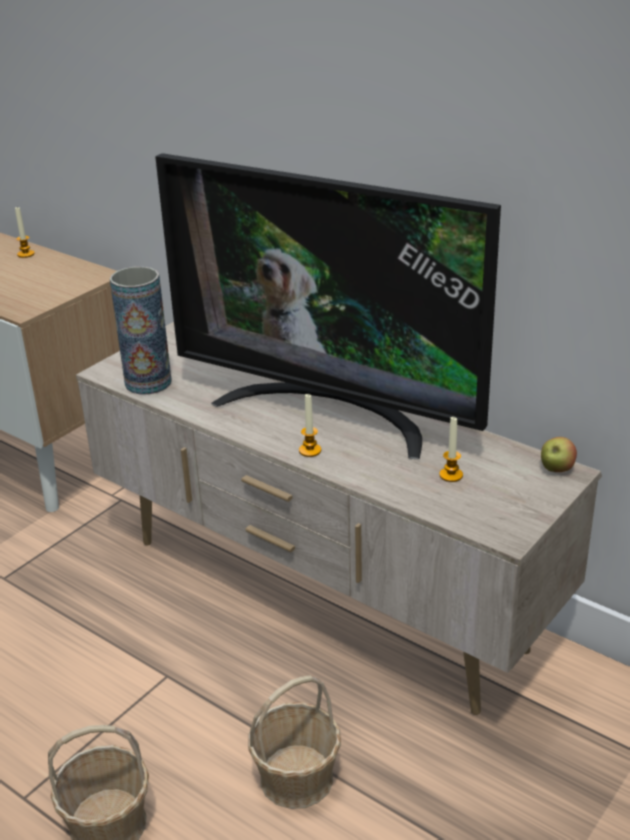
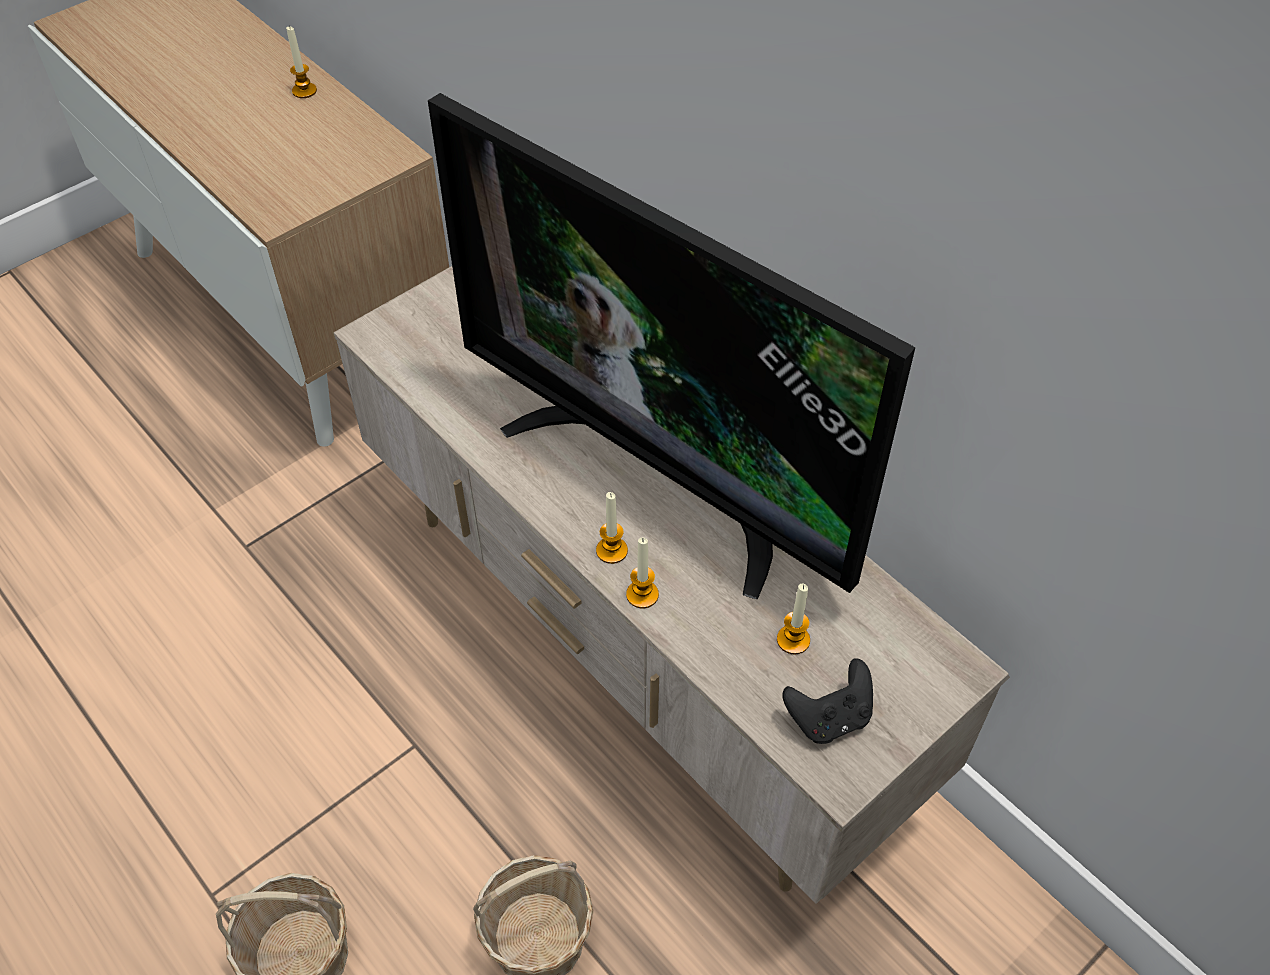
camera: 10 degrees right, 20 degrees up
(148, 382) = (426, 368): vase -> none
(339, 468) = (642, 595): none -> candle
(490, 508) = (829, 717): none -> black game controller
(556, 469) = (945, 658): apple -> none

